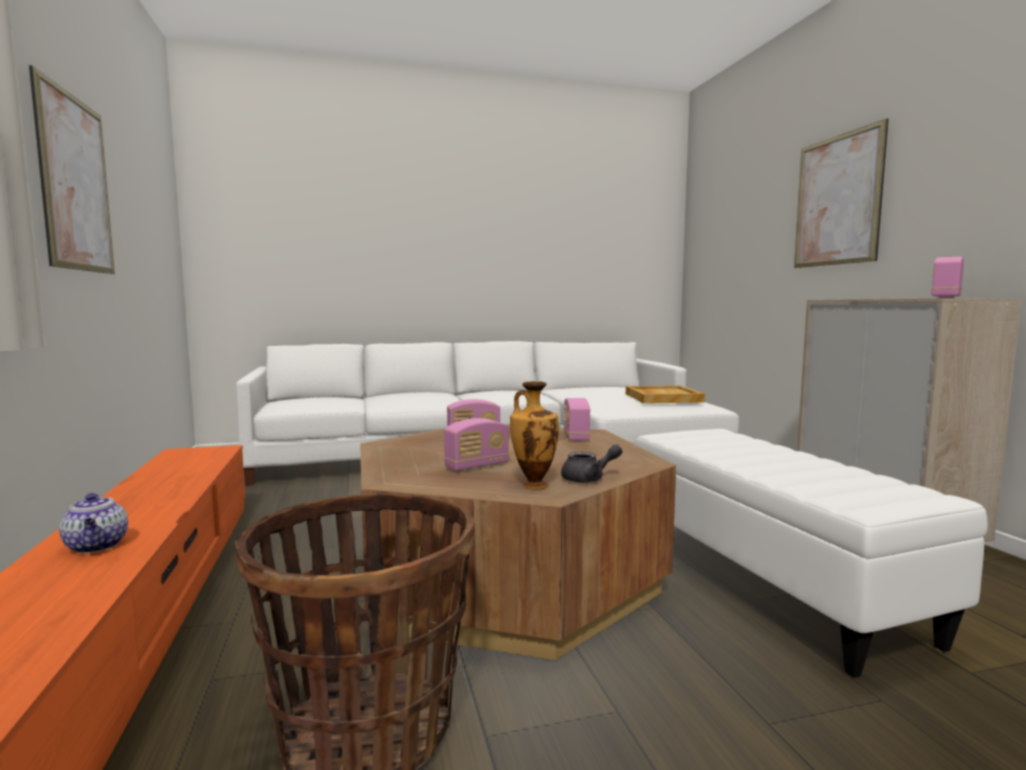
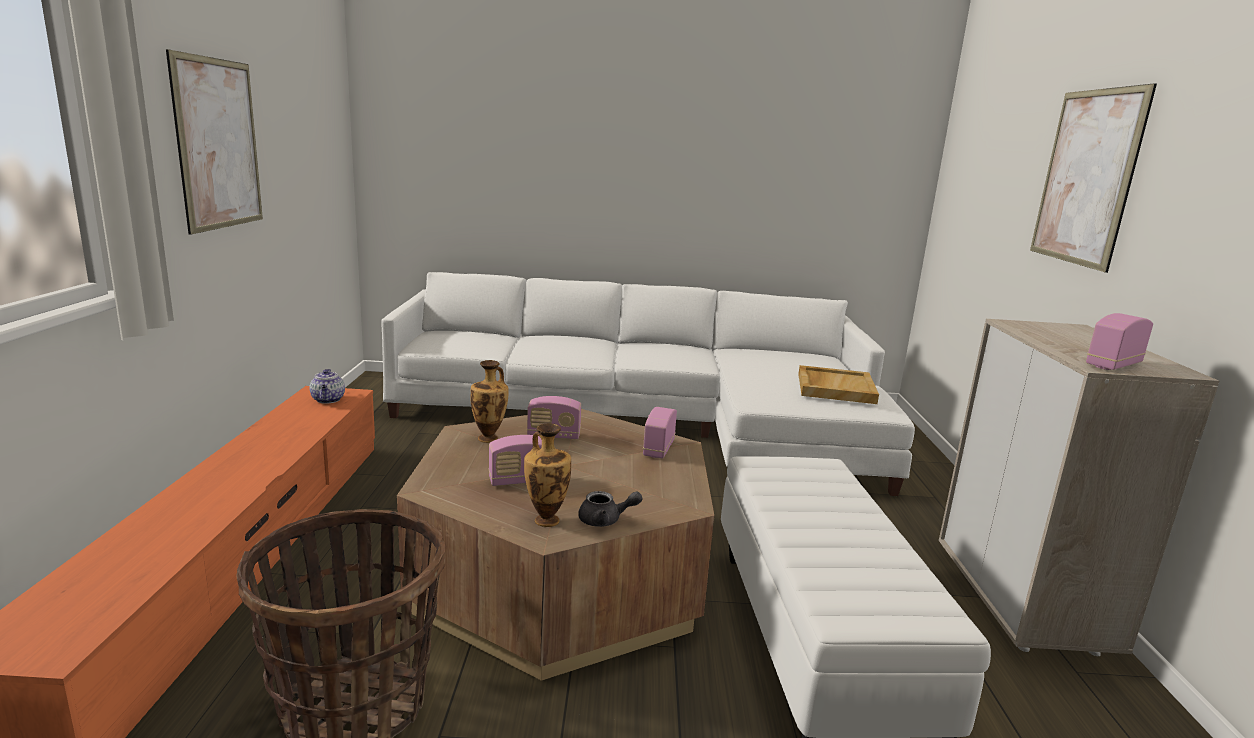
camera: 15 degrees right, 10 degrees up
(97, 546) = (196, 505): teapot -> teapot (328, 400)
(414, 445) = (489, 438): none -> vase

